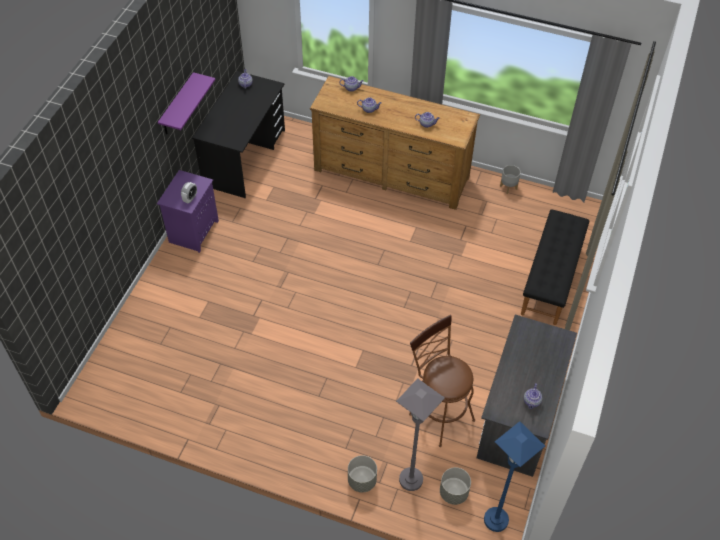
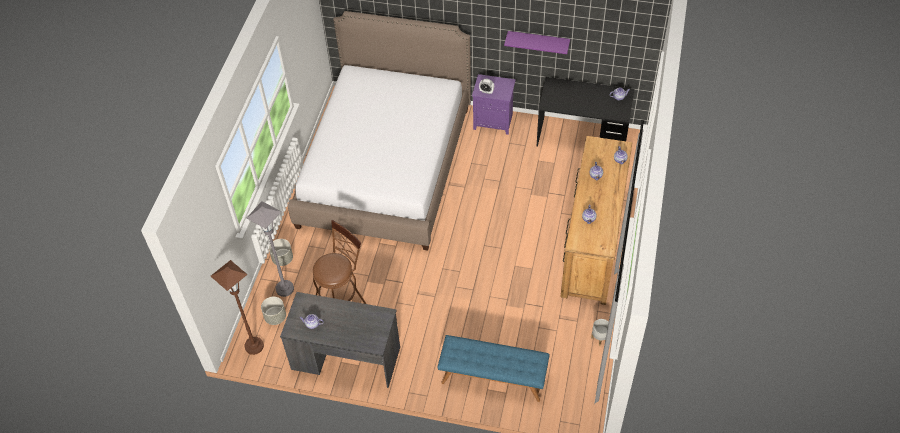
camera: 85 degrees right, 0 degrees up
(233, 349) = (386, 166): none -> bed
(496, 520) = (254, 346): blue floor lamp -> brown floor lamp
(551, 279) = (493, 378): black bench -> blue bench

